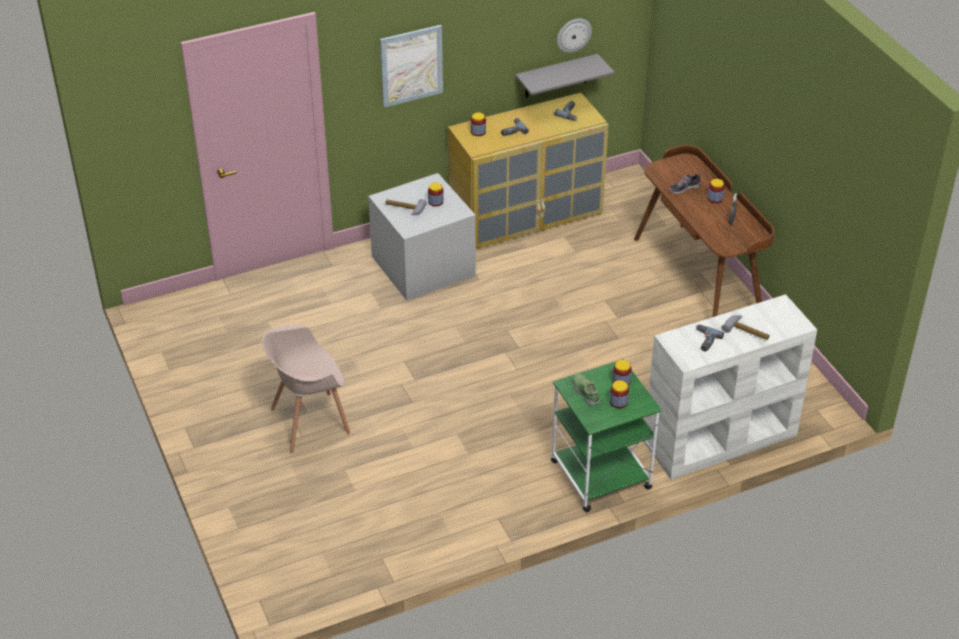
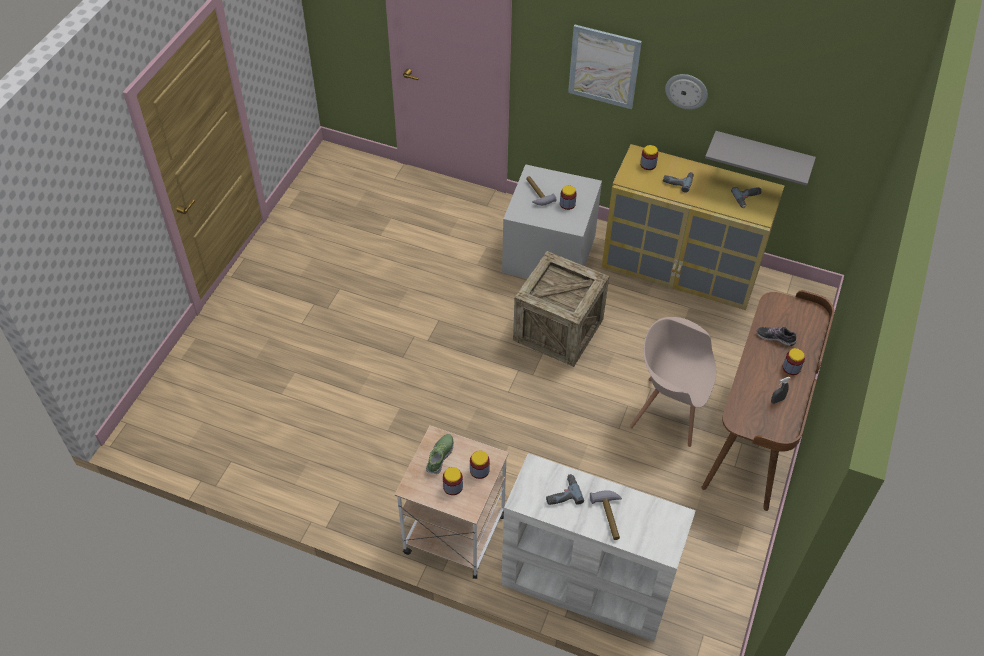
camera: 45 degrees right, 10 degrees up
(309, 422) = (319, 316): beige chair -> beige chair (667, 412)
(497, 308) = (558, 330): none -> crate
(573, 35) = (791, 124): wall clock -> wall clock (686, 91)
(599, 476) = (453, 532): green cart -> beige cart

